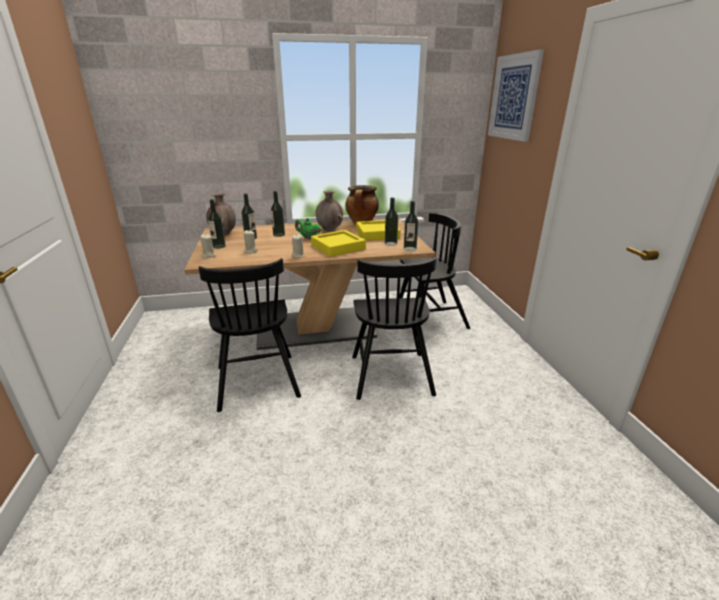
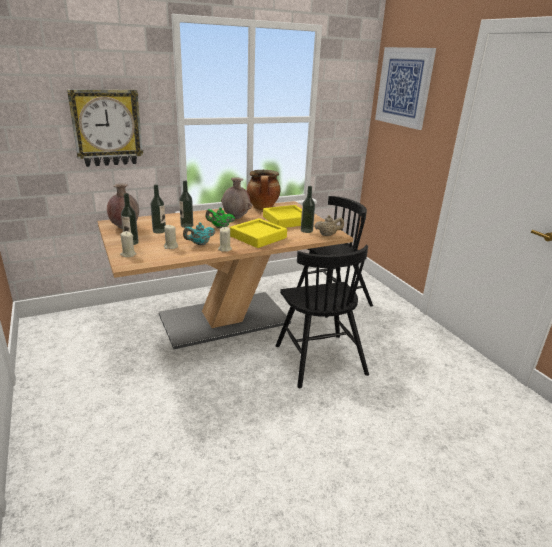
camera: 15 degrees left, 0 degrees up
(214, 143) = (107, 128): none -> wall clock
(257, 378) = (188, 379): black chair -> none
(278, 250) = (199, 244): none -> turquoise teapot
(410, 249) = (328, 235): bottle -> beige teapot

